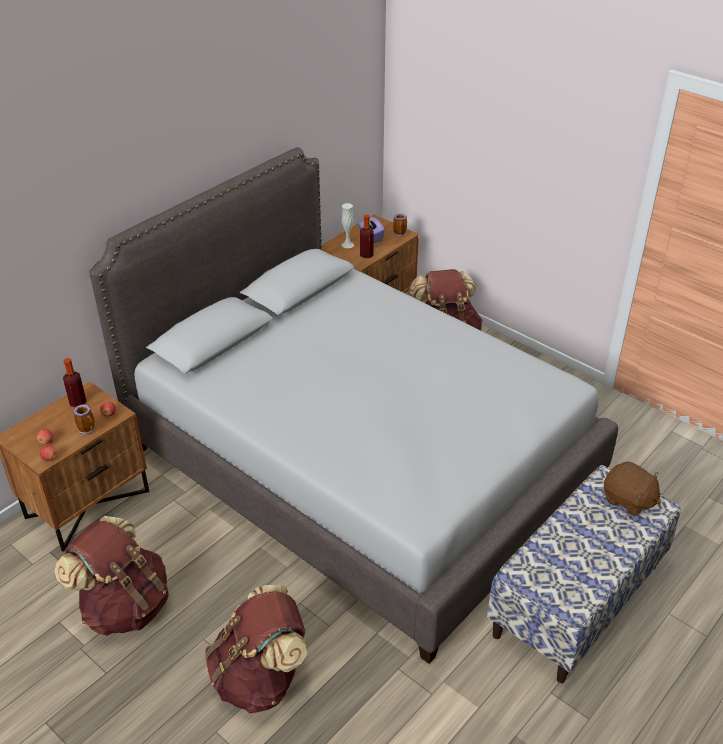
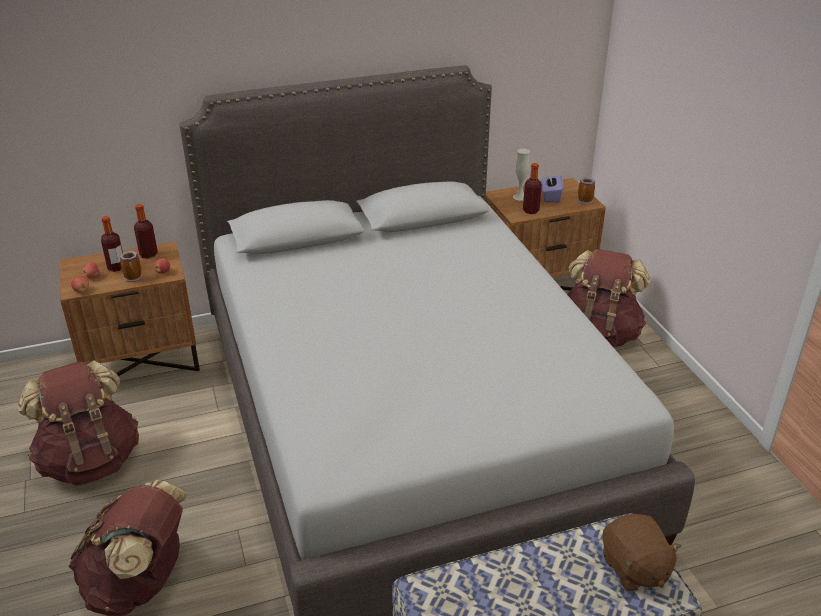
camera: 30 degrees right, 5 degrees down
(60, 425) = (116, 267): none -> bottle

